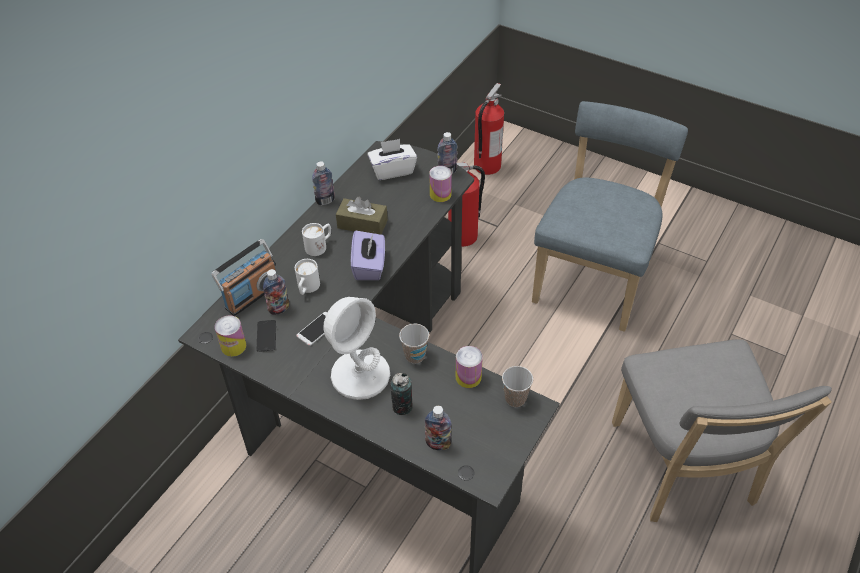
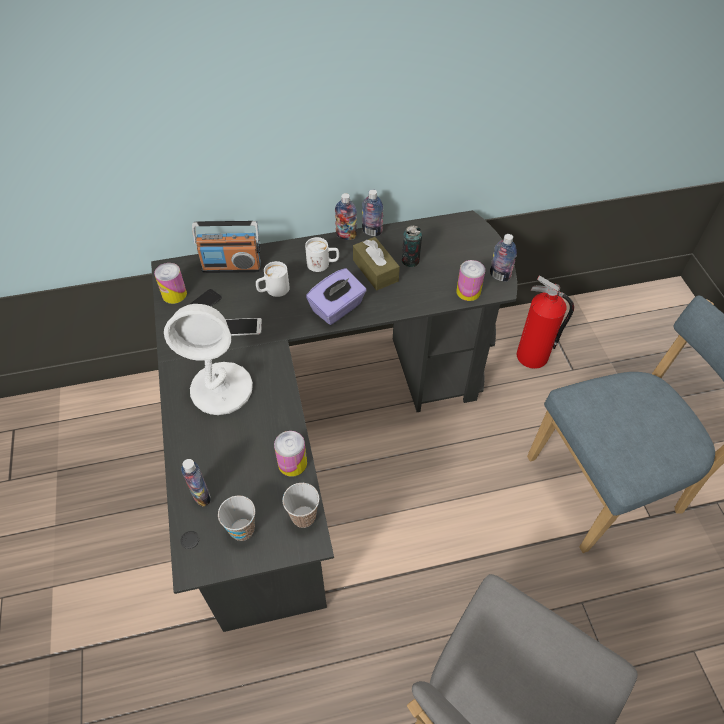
camera: 45 degrees right, 5 degrees up
(279, 309) = (235, 291): bottle -> bottle (346, 235)
(392, 170) = (455, 243): white tissue box -> none
(402, 407) = (216, 441): can -> can (410, 261)
(415, 356) = (277, 408): cup -> cup (242, 529)
(486, 166) = (622, 312): fire extinguisher -> none

